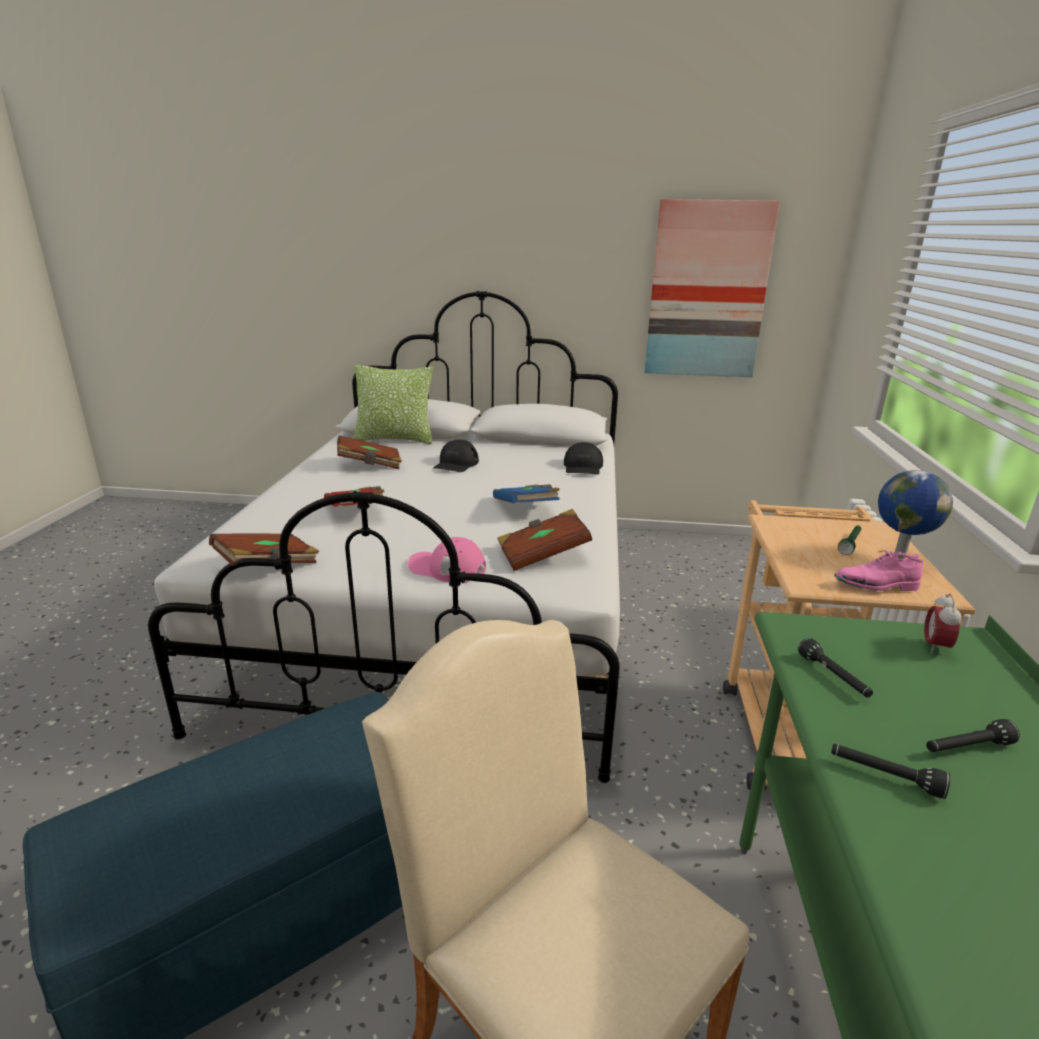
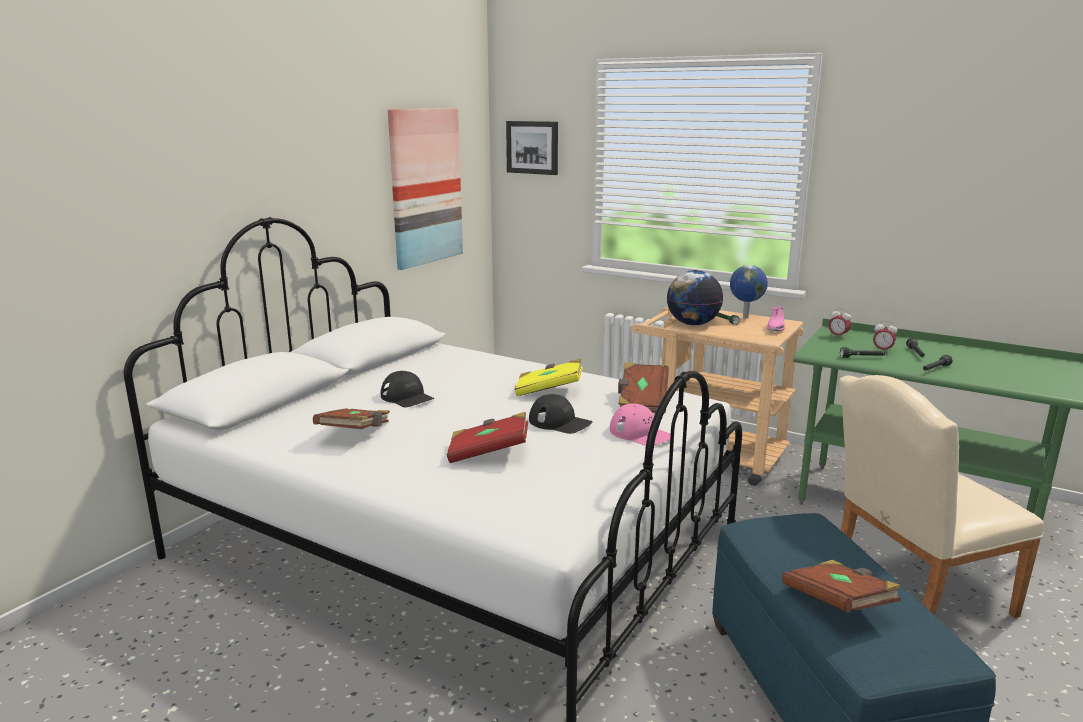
camera: 65 degrees left, 5 degrees down
(268, 566) = (587, 503): brown book -> brown book (838, 603)
(395, 439) = (280, 412): pillow -> none
(447, 567) = (641, 433): pink cap -> pink cap turned 90 degrees counterclockwise
(526, 508) = (549, 391): blue book -> yellow book
(583, 467) = (478, 357): black cap -> black cap (560, 422)
(793, 527) = (692, 324): none -> globe
(870, 256) = (532, 147): none -> picture
(919, 701) = (882, 350): none -> alarm clock

